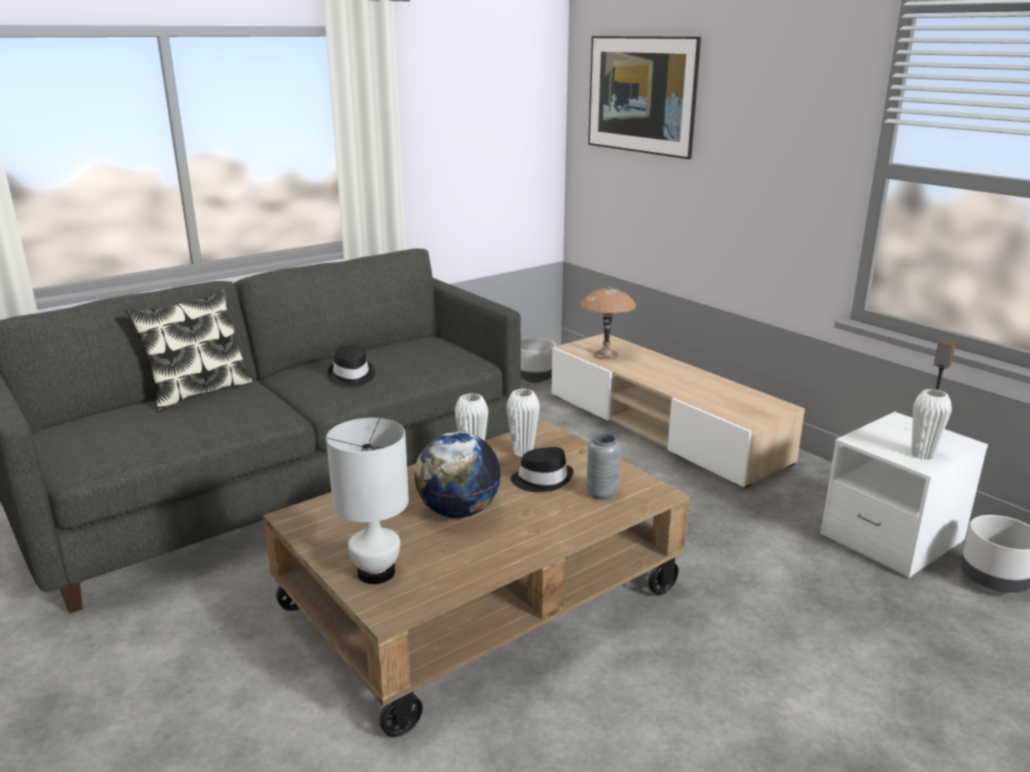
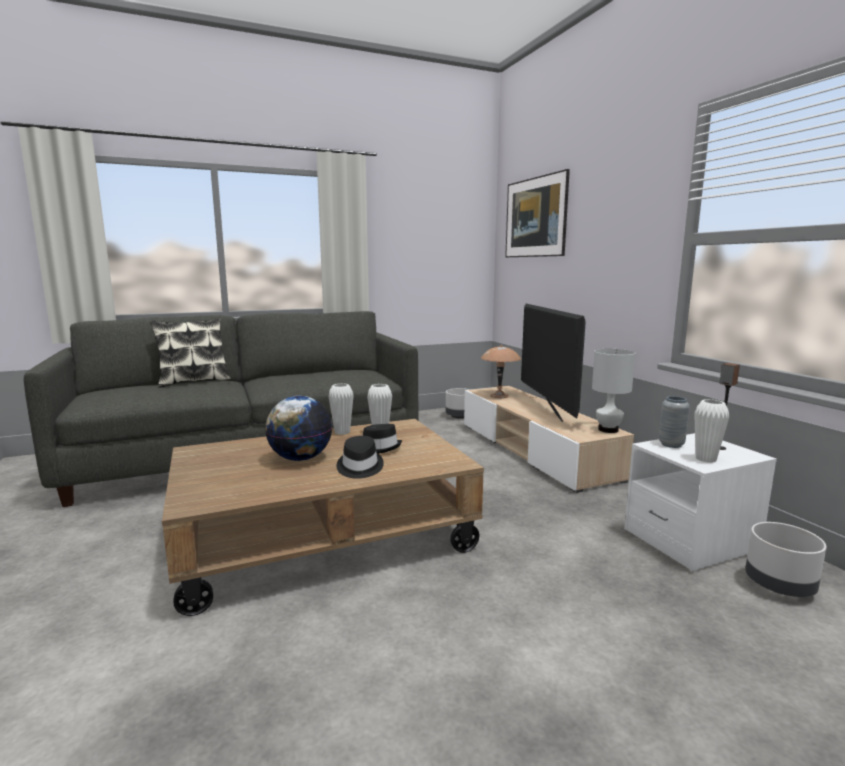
camera: 15 degrees right, 10 degrees down
(351, 376) = (293, 380): black hat -> black hat (359, 467)
(376, 573) = (205, 484): white table lamp -> white table lamp (608, 430)
(602, 494) = (415, 459): grey vase -> grey vase (671, 444)
(679, 373) = (546, 408): none -> television

